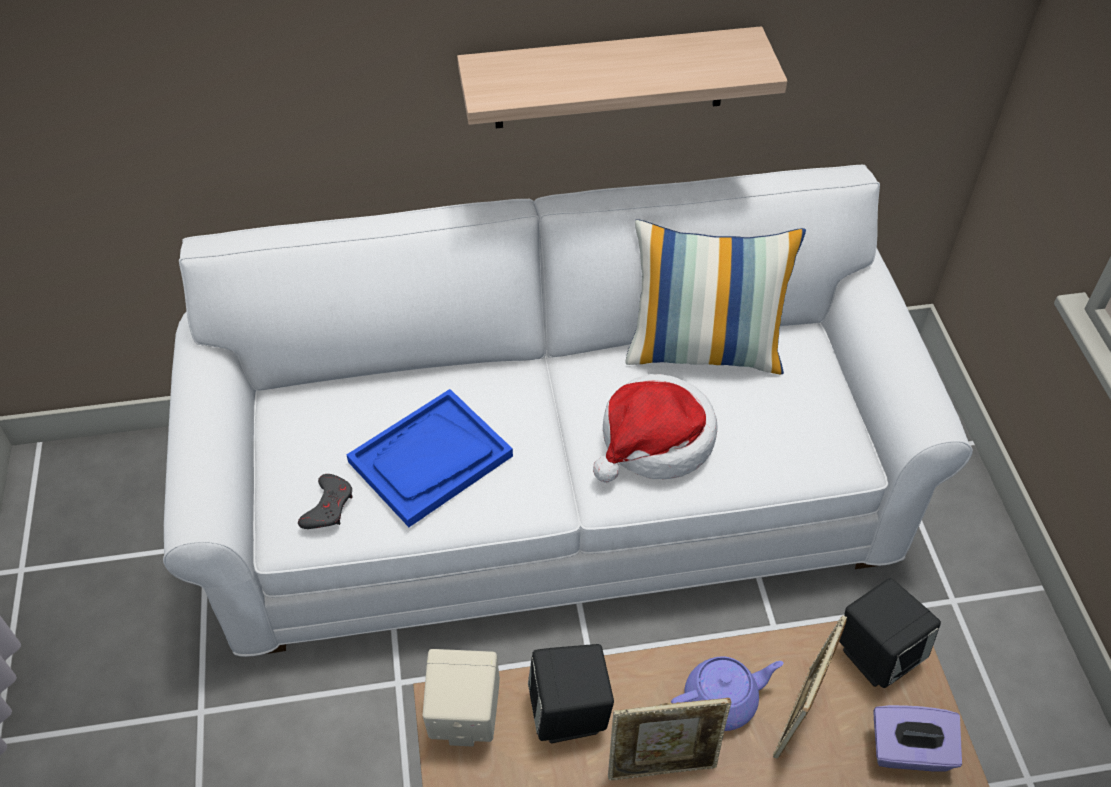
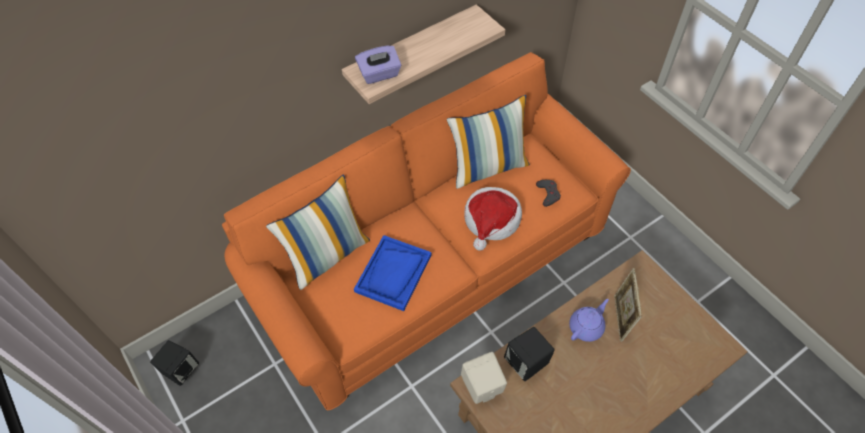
camera: 25 degrees left, 5 degrees up
(328, 506) = (358, 318): grey game controller -> grey game controller (548, 194)
(344, 387) = (327, 255): none -> pillow
(557, 494) = (433, 262): white sofa -> orange sofa
(662, 767) = (578, 367): picture frame -> none
(877, 653) = (636, 277): black speaker -> black speaker (181, 370)
(909, 751) = (671, 313): purple tissue box -> purple tissue box (379, 74)

